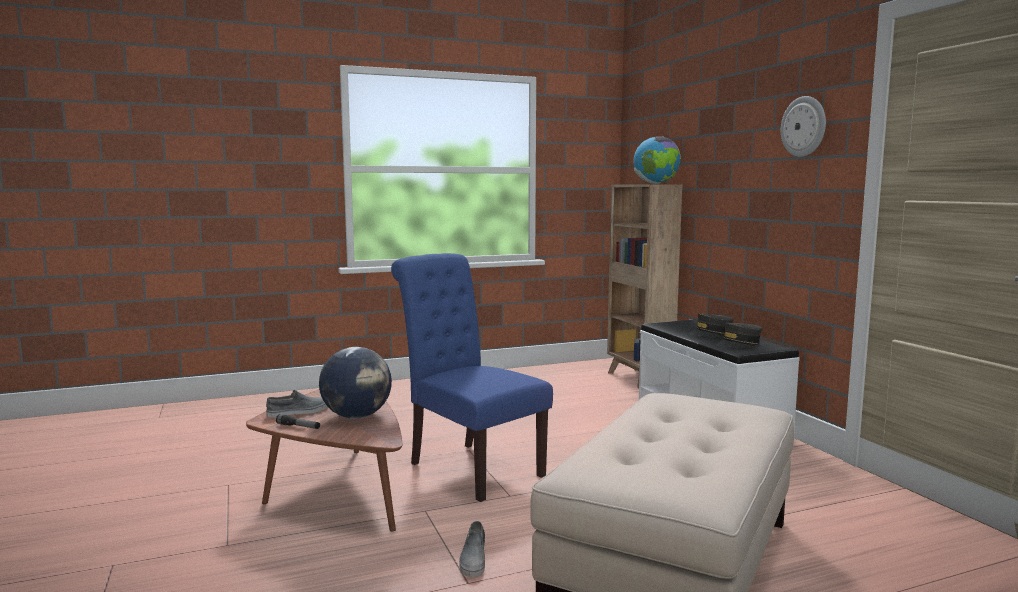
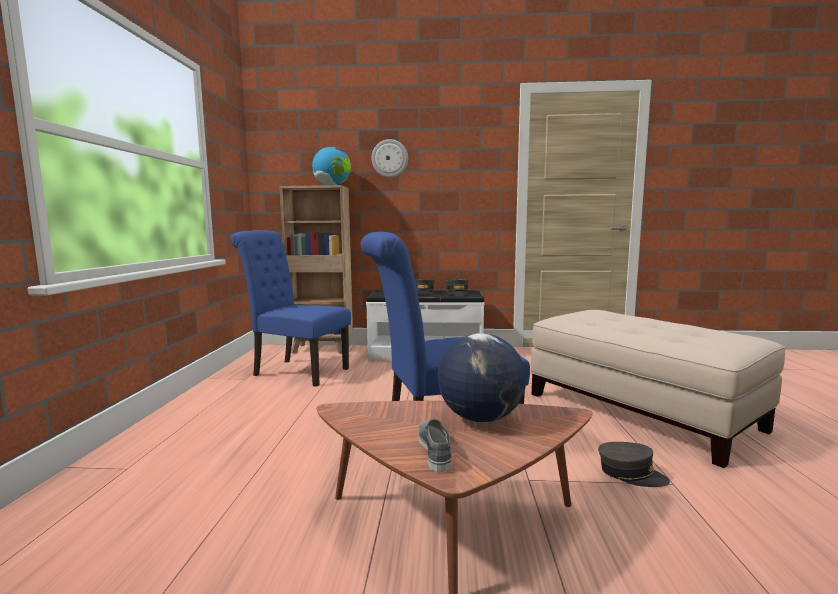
camera: 65 degrees left, 0 degrees up
(298, 427) = (502, 453): flashlight -> none
(473, 559) = (631, 473): grey shoe -> grey cap
(562, 386) = (296, 371): none -> blue chair
(804, 126) = (468, 150): wall clock -> wall clock (390, 158)

